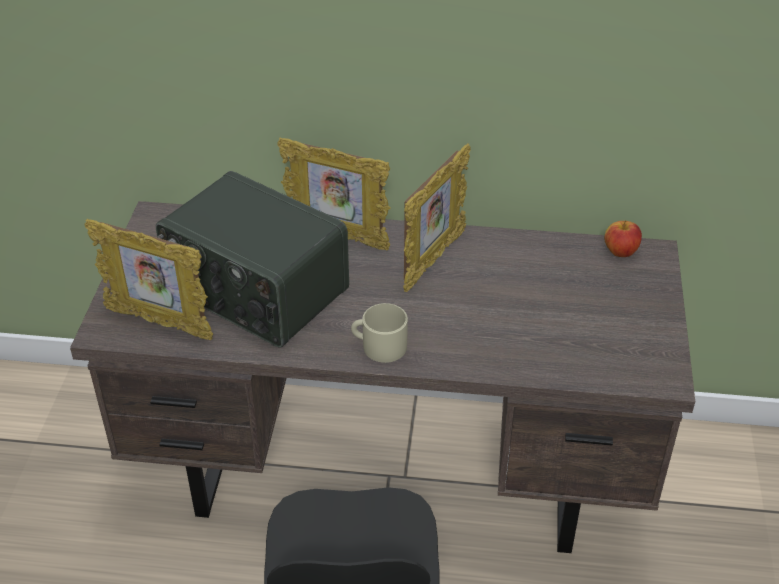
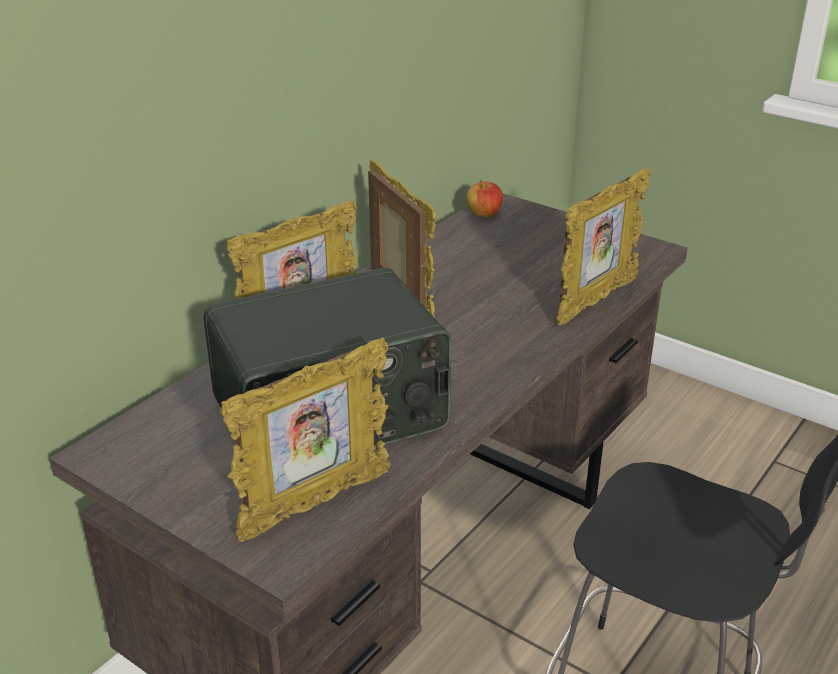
camera: 60 degrees left, 10 degrees down
(379, 346) = (496, 366): beige mug -> none
(528, 370) = (595, 301): none -> picture frame

